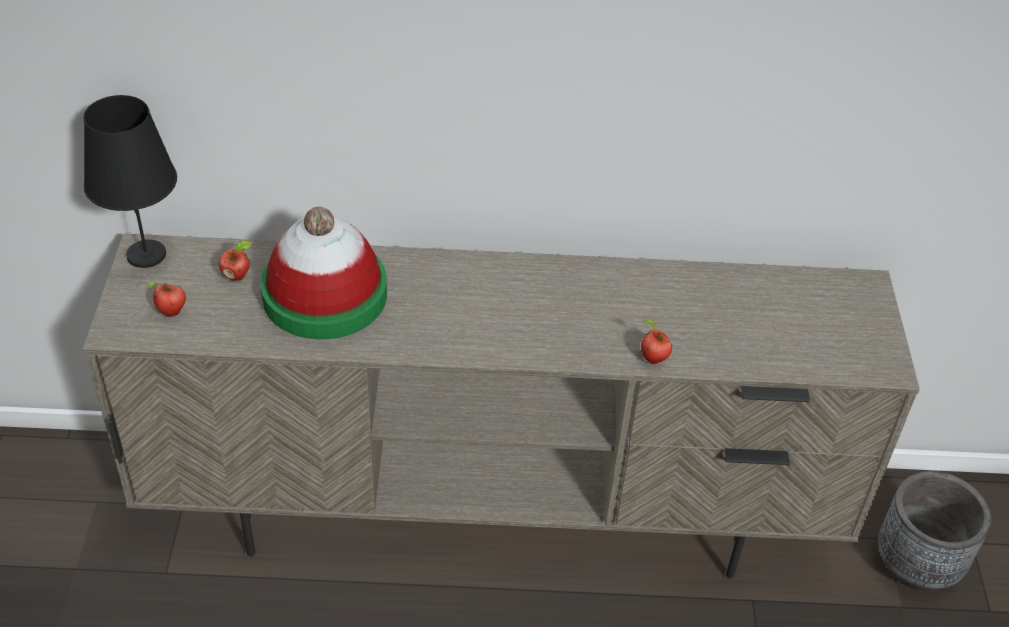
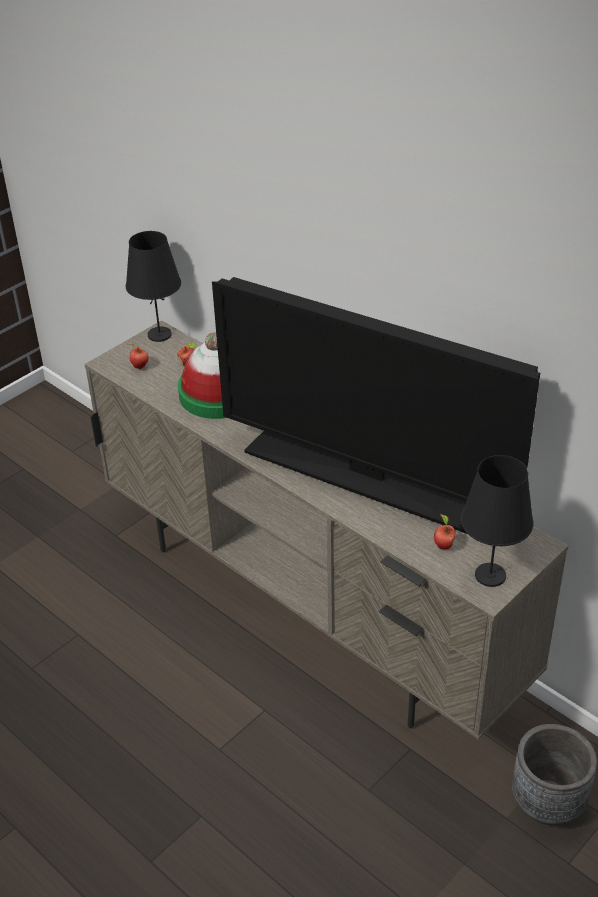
camera: 45 degrees right, 5 degrees down
(627, 309) = (369, 480): none -> television
(652, 358) = (349, 512): apple -> apple (443, 545)
(865, 345) = (490, 575): none -> black table lamp

